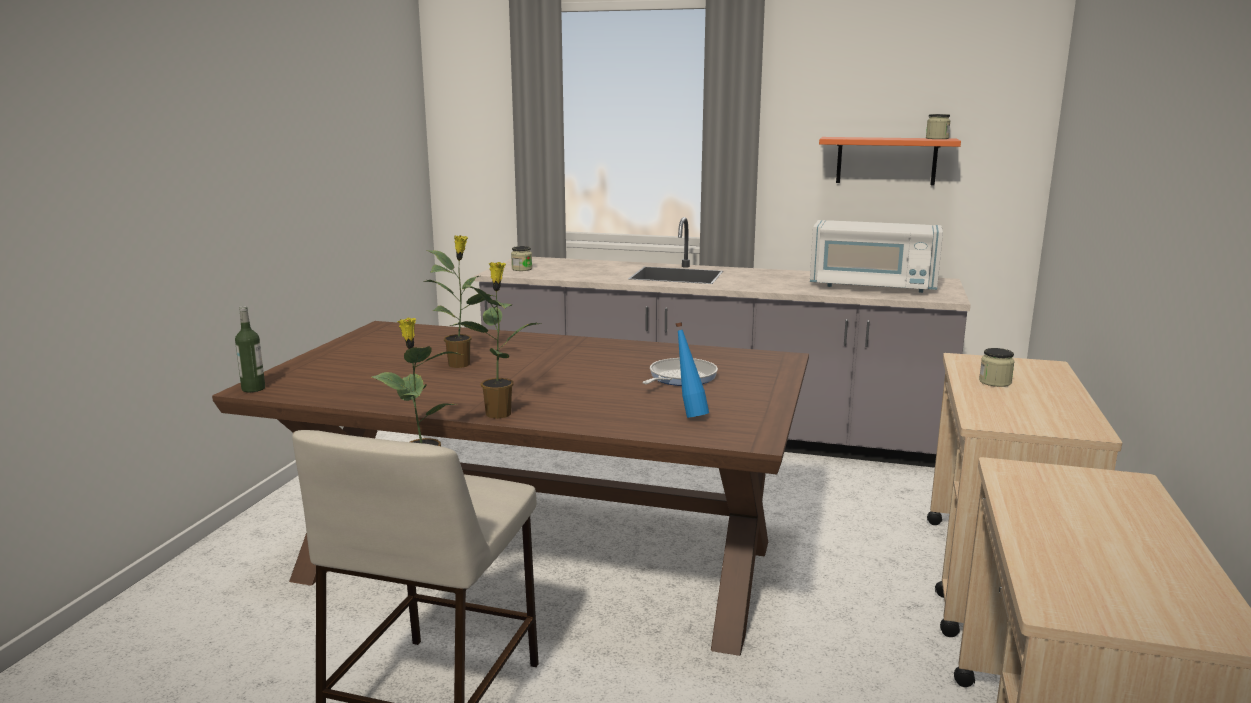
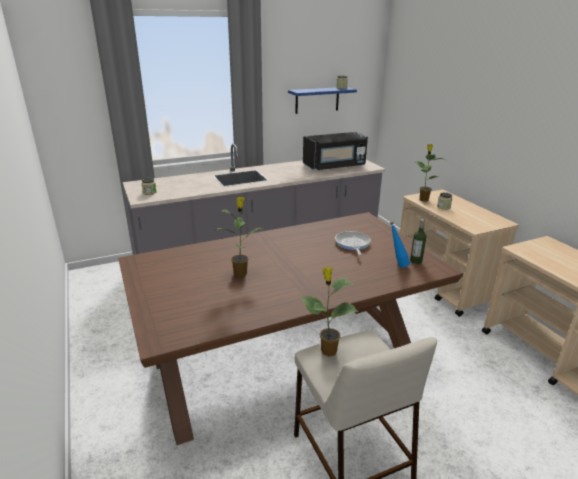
camera: 40 degrees left, 10 degrees up
(253, 389) = (158, 341): bottle -> bottle (416, 261)
(499, 413) = (326, 298): potted plant -> potted plant (423, 199)
(872, 286) = (334, 166): white microwave -> black microwave
(886, 161) = (317, 100): orange shelf -> blue shelf

